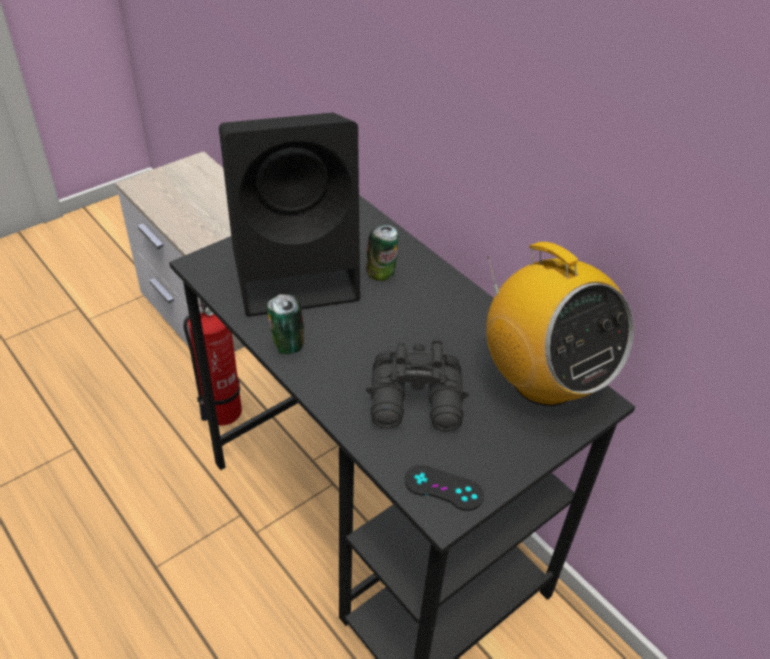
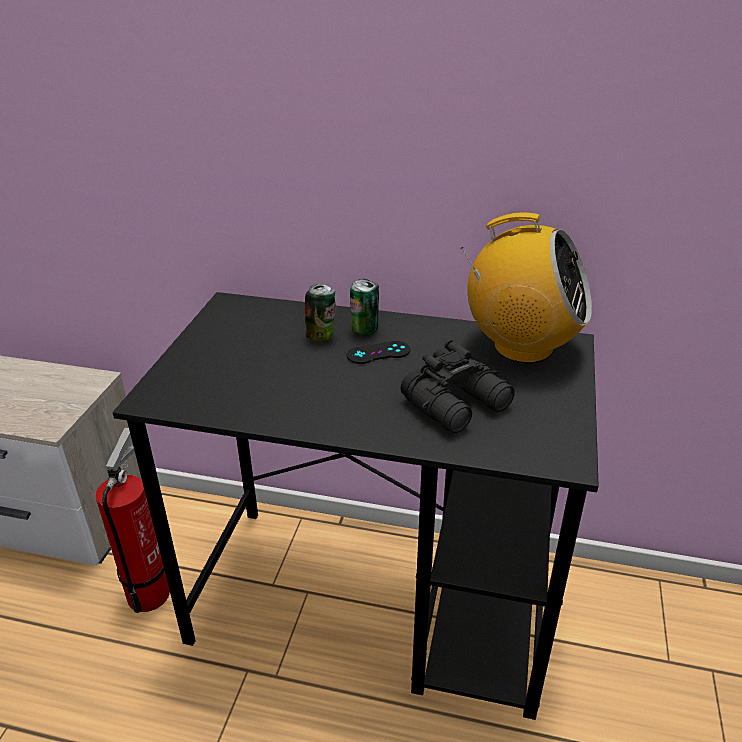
camera: 35 degrees left, 10 degrees down
(287, 345) = (307, 419): can -> can (364, 330)
(298, 272) = (249, 365): black speaker -> none
(443, 488) = (548, 446): black game controller -> black game controller (378, 353)

